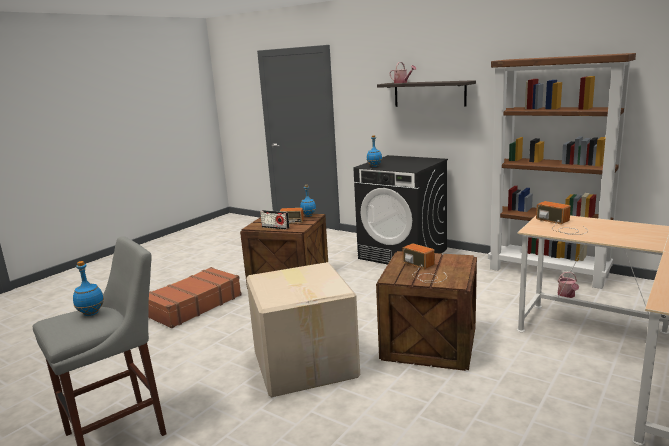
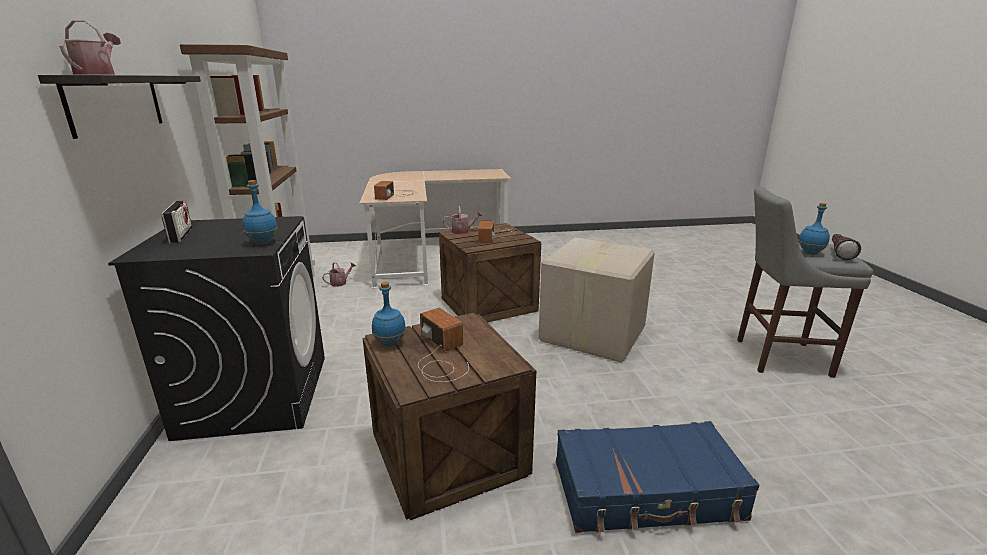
camera: 135 degrees left, 5 degrees up
(59, 324) = (838, 253): none -> flashlight
(193, 305) = (647, 491): brown suitcase -> blue suitcase
(275, 227) = (483, 341): radio -> radio (181, 235)
(460, 263) = (463, 231): none -> watering can

